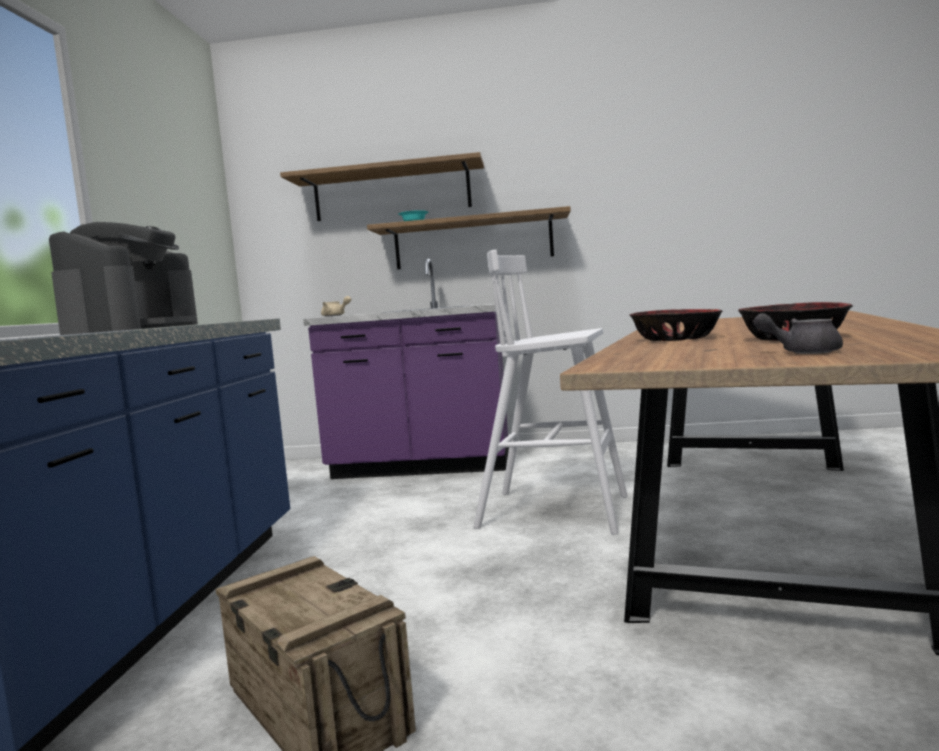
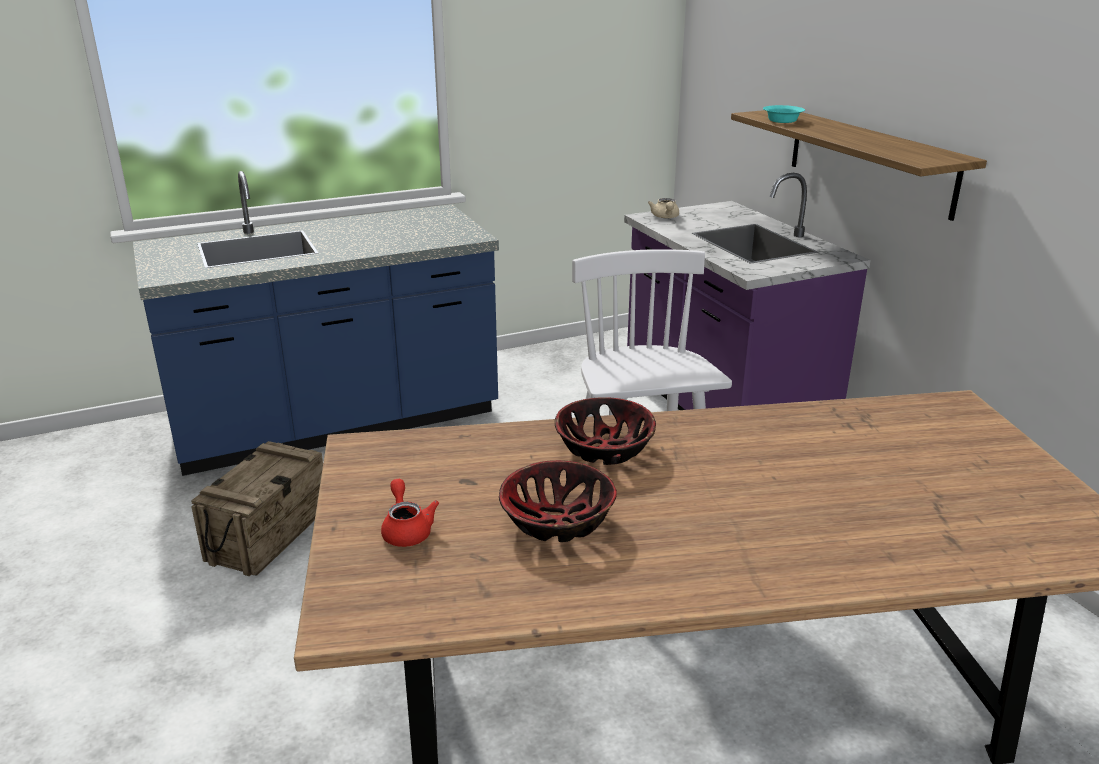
camera: 60 degrees right, 20 degrees up
(134, 329) = (399, 223): coffee machine -> none
(392, 193) = (806, 62): shelf -> none
(801, 352) = (407, 530): grey teapot -> red teapot

